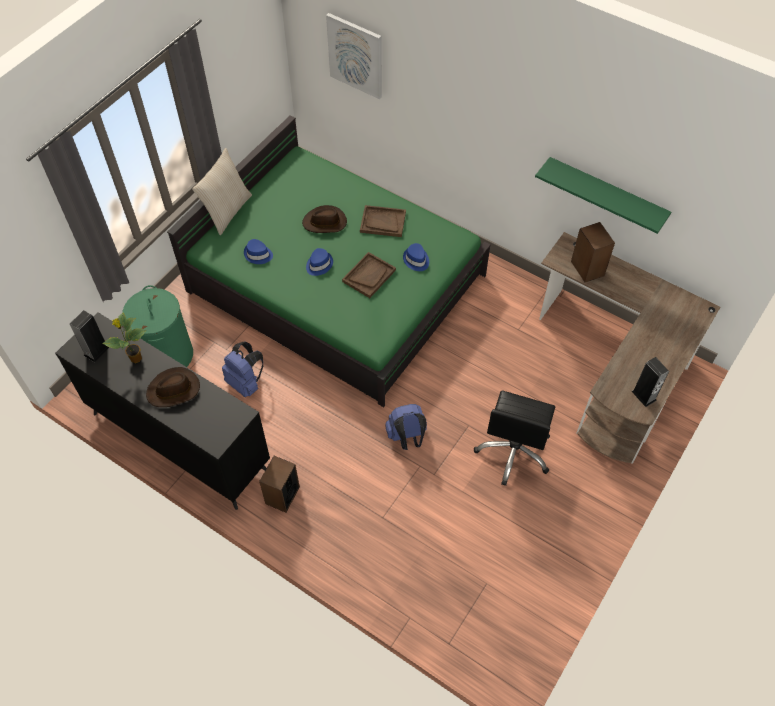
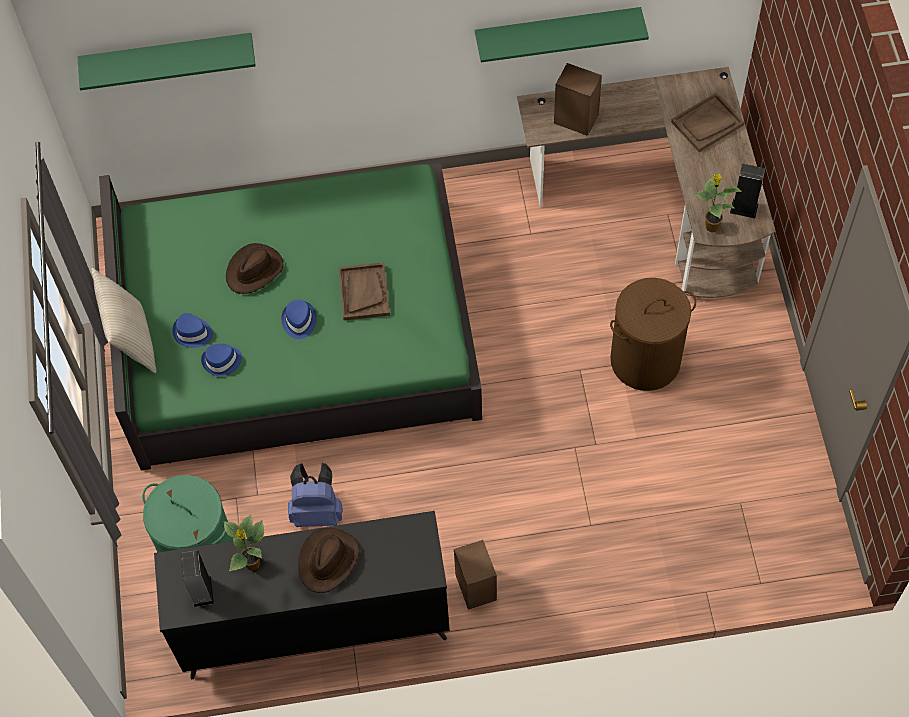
camera: 40 degrees left, 5 degrees up
(355, 55) = (168, 57): picture -> green shelf
(382, 222) = (315, 223): brown tray -> brown tray (707, 124)
(407, 438) = (535, 431): blue backpack -> none
(416, 260) = (393, 238): blue hat -> blue hat (192, 333)
(513, 451) = (645, 360): black office chair -> brown laundry basket
(610, 389) = (711, 226): none -> potted plant

